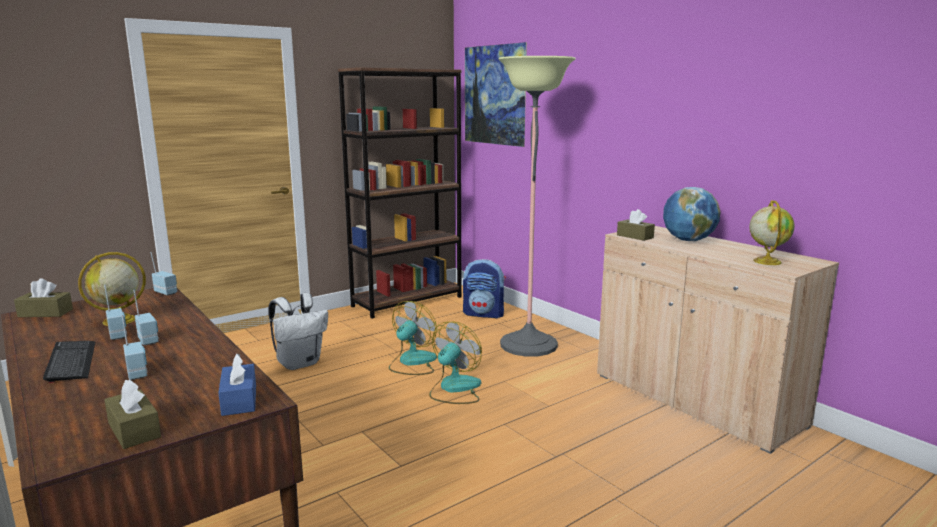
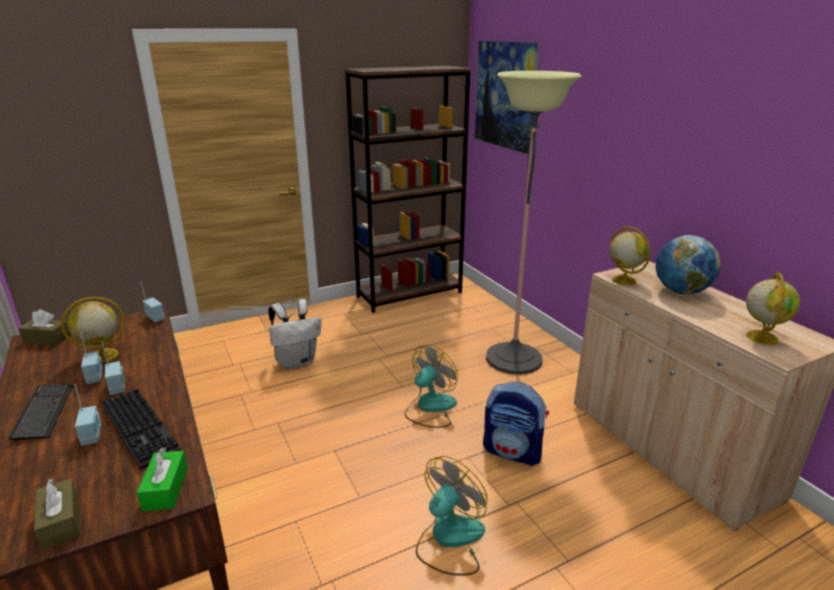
camera: 10 degrees right, 10 degrees up
(193, 364) = (143, 428): none -> keyboard
(239, 400) = (165, 489): blue tissue box -> green tissue box
(412, 362) = (397, 371): fan -> fan (449, 539)
(484, 314) = (479, 316): backpack -> backpack (513, 452)
(635, 236) = (623, 280): brown tissue box -> globe

